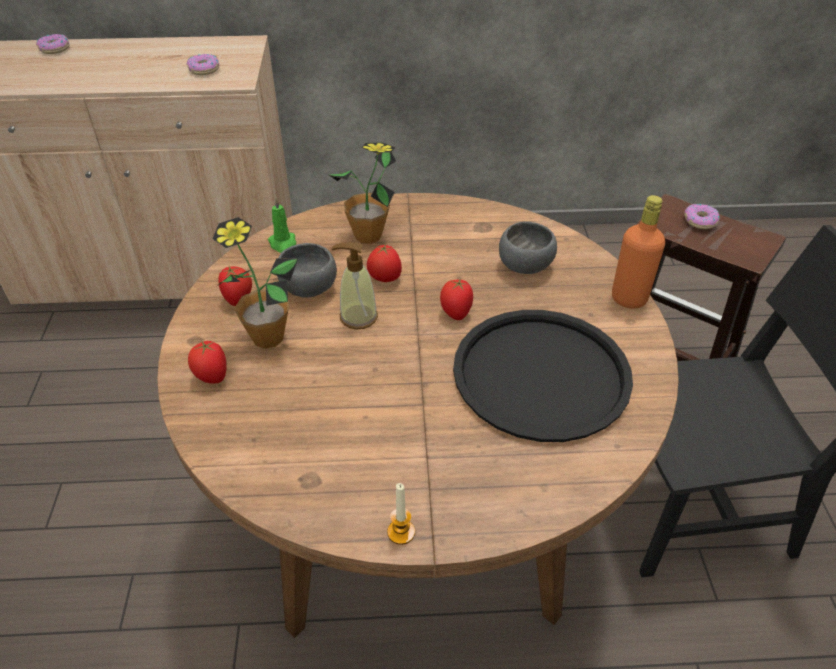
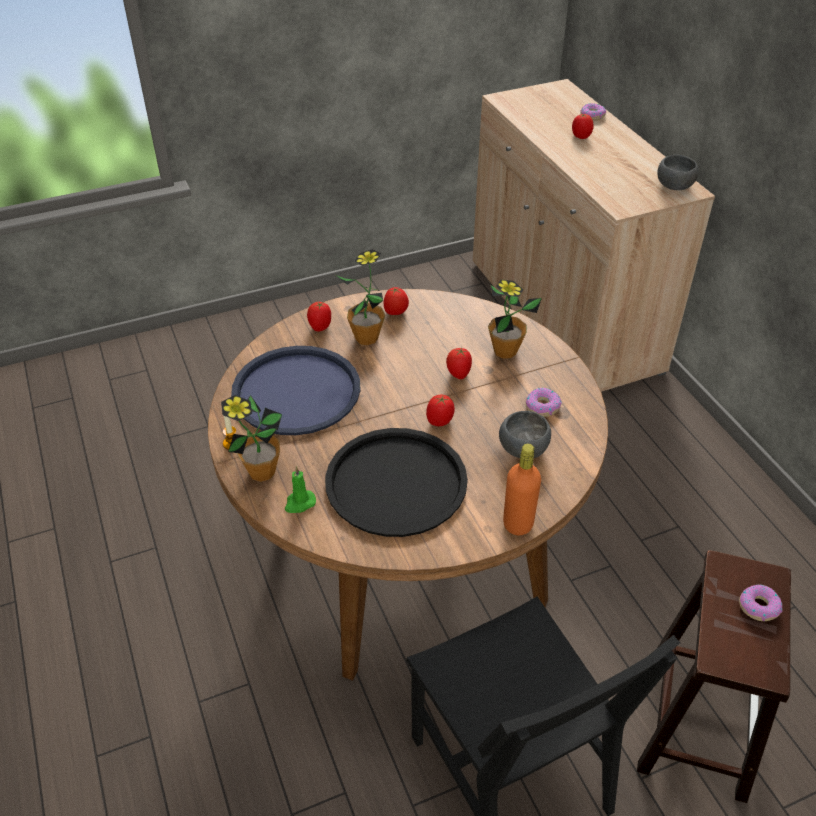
camera: 70 degrees right, 0 degrees up
(85, 65) = (581, 136): none -> tomato
(204, 69) = (624, 187): donut -> donut (542, 406)
(283, 244) = (467, 312): green candle -> green candle (299, 503)
(308, 289) = (424, 340): grey bowl -> grey bowl (673, 186)
(331, 432) = (296, 391): none -> blue tray
(358, 317) = (408, 373): soap dispenser -> none
(474, 506) = (261, 472): none -> potted plant

